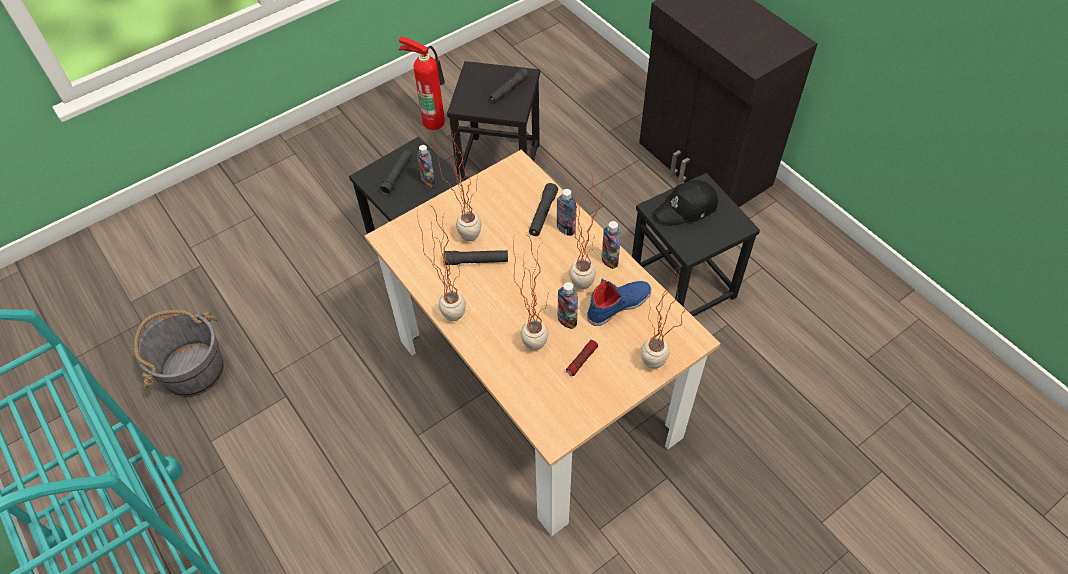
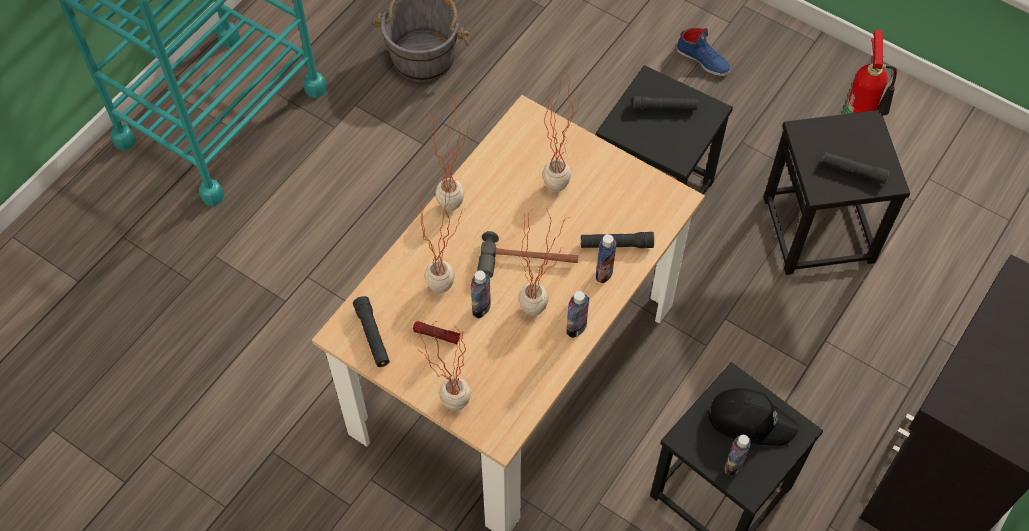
camera: 70 degrees right, 5 degrees up
(428, 181) = (669, 140): bottle -> bottle (733, 465)
(476, 261) = (526, 202): black flashlight -> black flashlight (372, 335)
(535, 276) = (528, 261): none -> hammer
(618, 305) = (519, 351): blue shoe -> blue shoe (703, 60)
(687, 209) = (750, 420): black cap -> black cap turned 150 degrees clockwise

